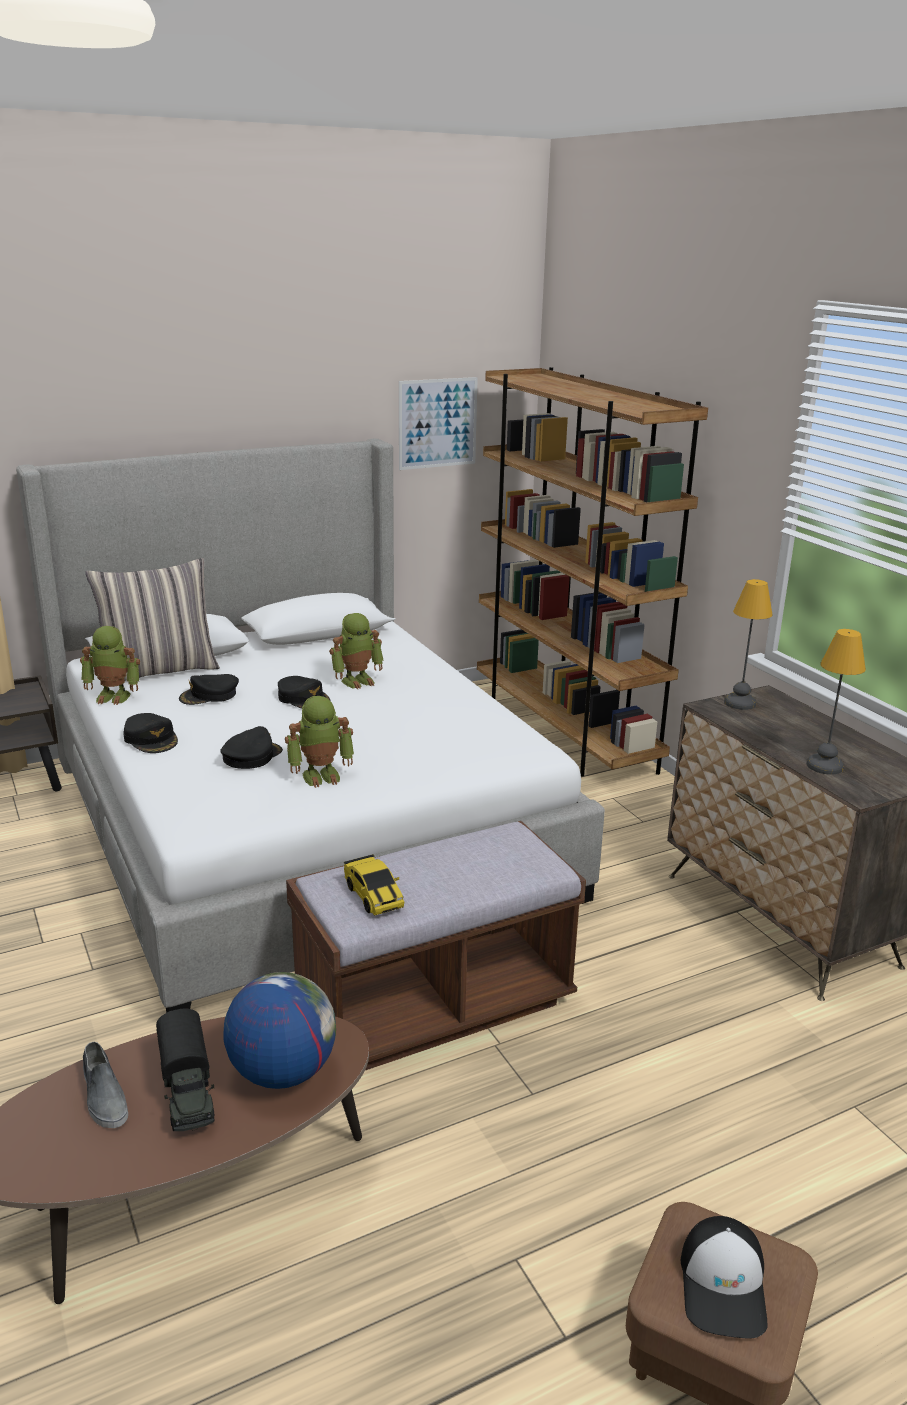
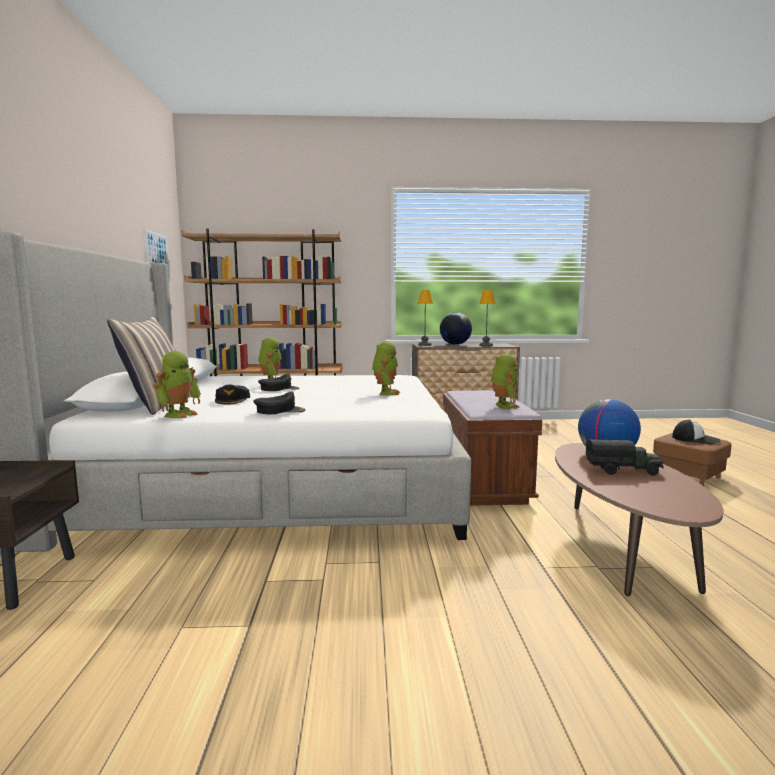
camera: 65 degrees left, 15 degrees down
(104, 1096) = (627, 486): grey shoe -> none
(251, 756) = (346, 397): black cap -> none
(373, 896) = (503, 406): toy car -> toy robot
(804, 729) = (455, 344): none -> globe

